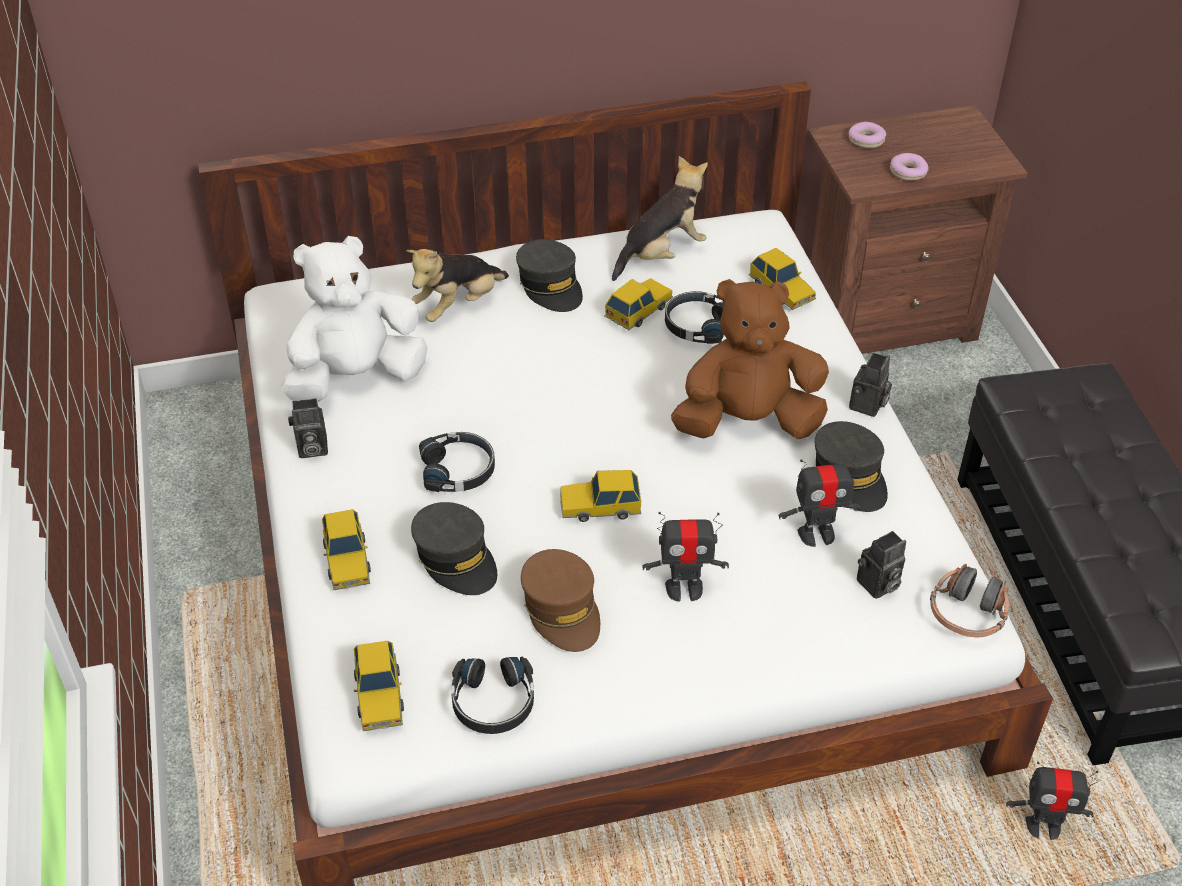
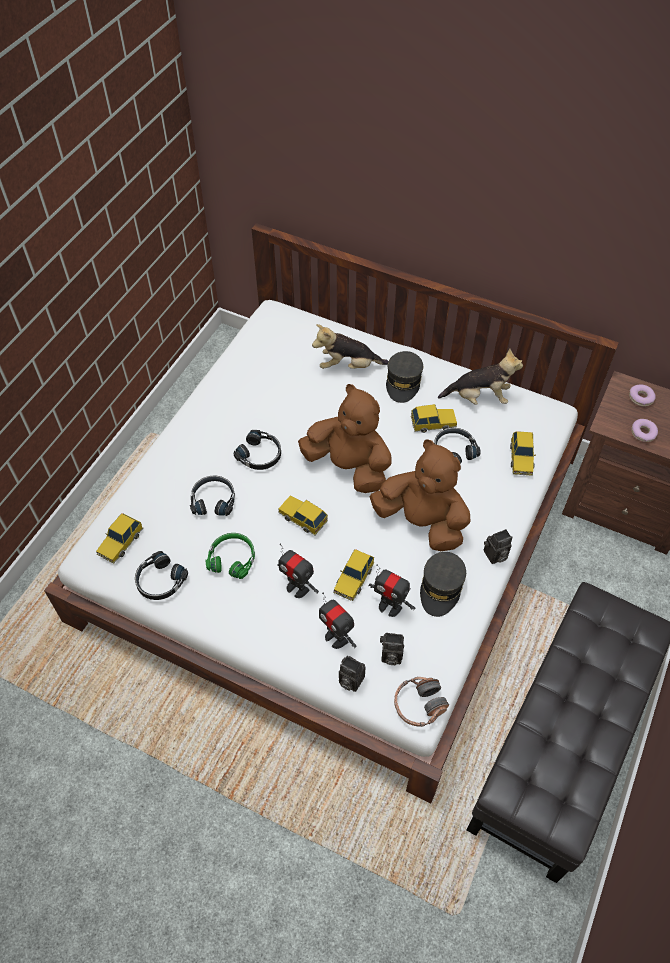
camera: 40 degrees right, 10 degrees up
(311, 449) = (210, 401): camera -> camera (349, 680)
(347, 560) = (171, 468): toy car -> toy car (353, 578)
(356, 377) = (264, 376): white plush toy -> none
(456, 559) = (213, 499): grey cap -> black headphones
(562, 609) = (232, 558): brown cap -> green headphones
(590, 415) = (349, 466): none -> brown plush toy
(1043, 828) = (406, 838): toy robot -> toy robot (336, 638)

